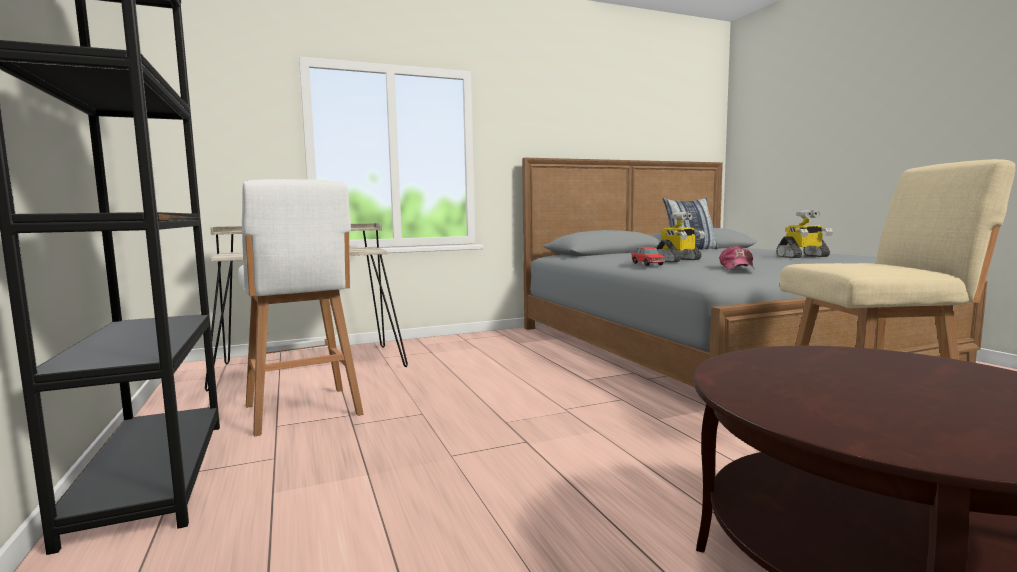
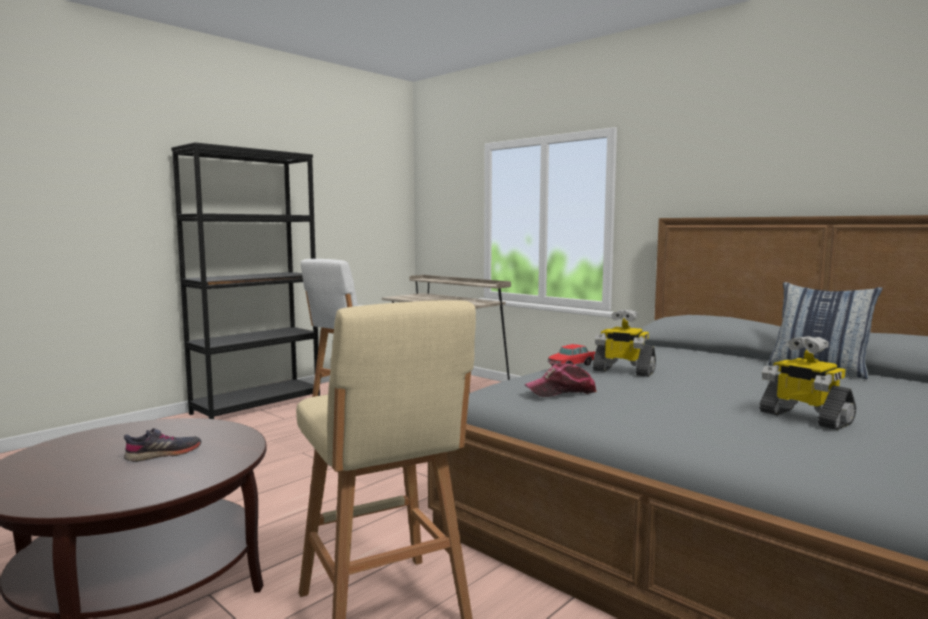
camera: 65 degrees right, 0 degrees up
(874, 377) = (164, 454): none -> grey shoe

